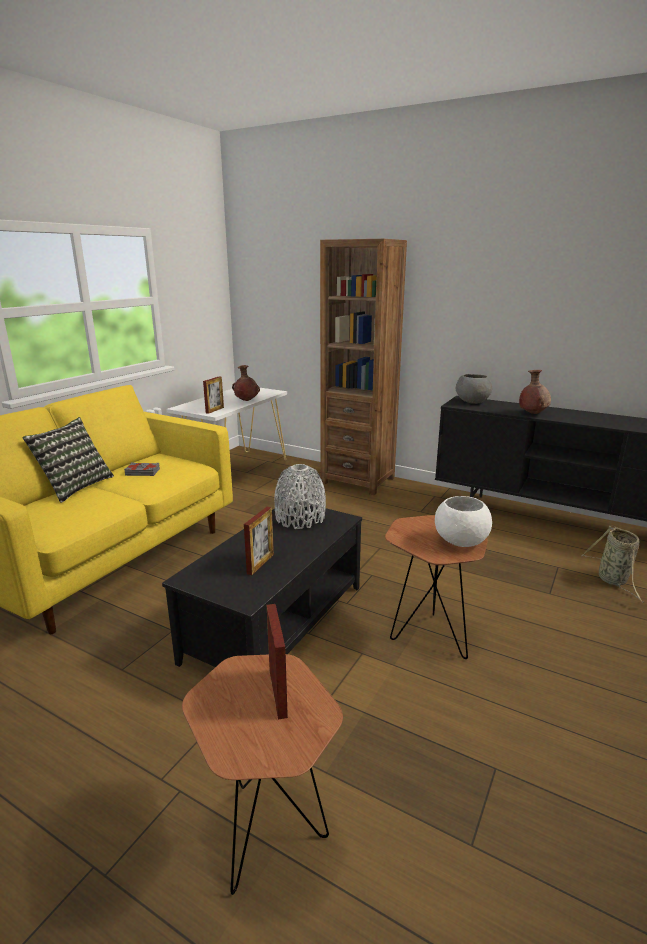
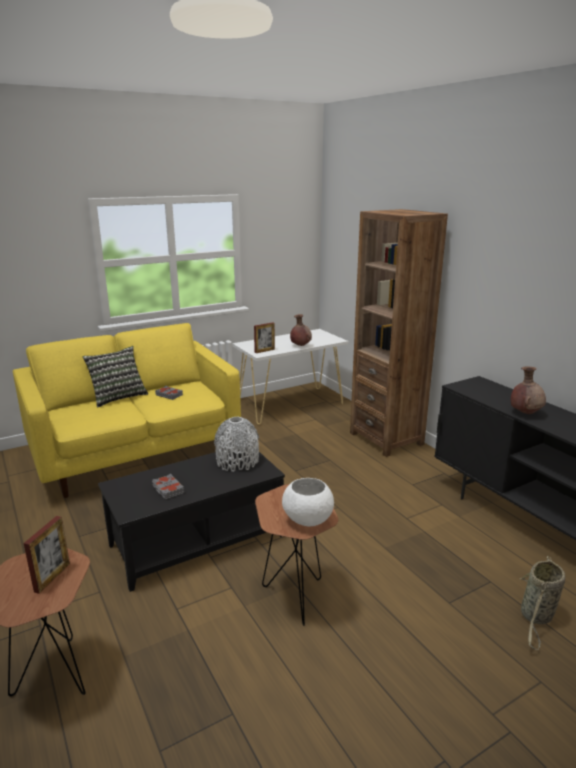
camera: 30 degrees right, 0 degrees up
(260, 564) = (167, 489): picture frame -> grey book
(472, 402) = (481, 387): grey bowl -> none

